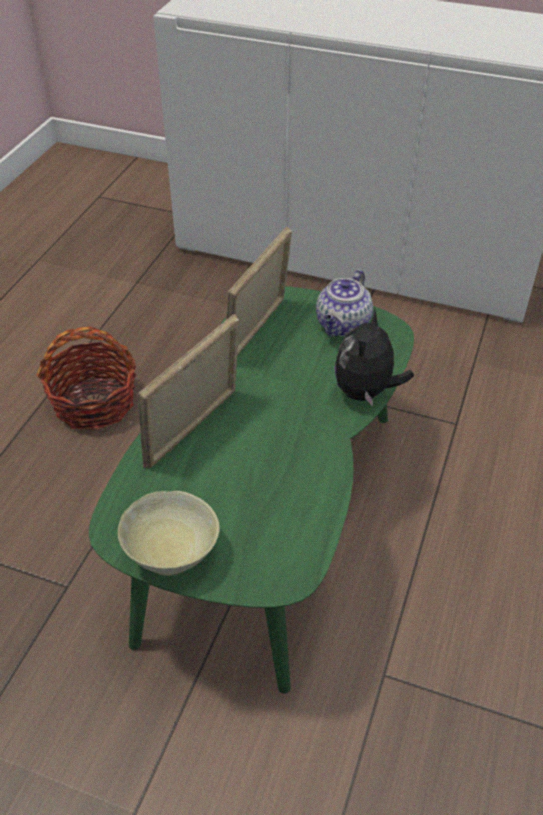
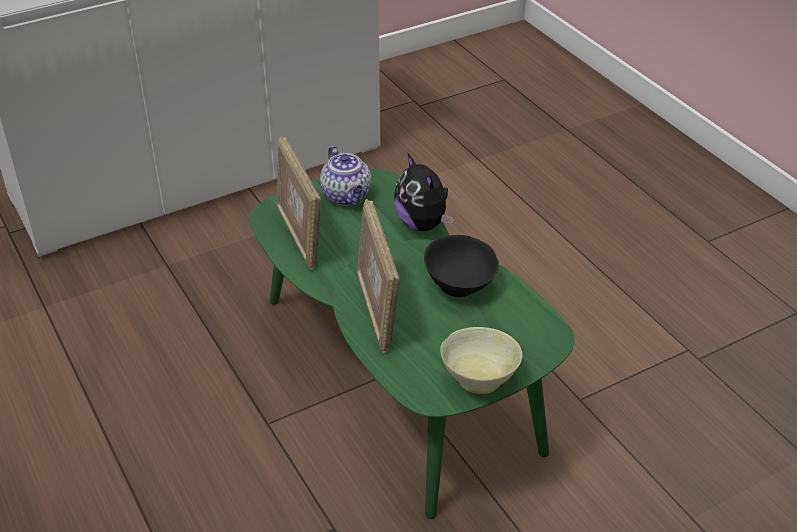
camera: 50 degrees left, 5 degrees down
(95, 403) = (157, 411): basket -> none
(286, 464) = (459, 287): none -> black bowl

